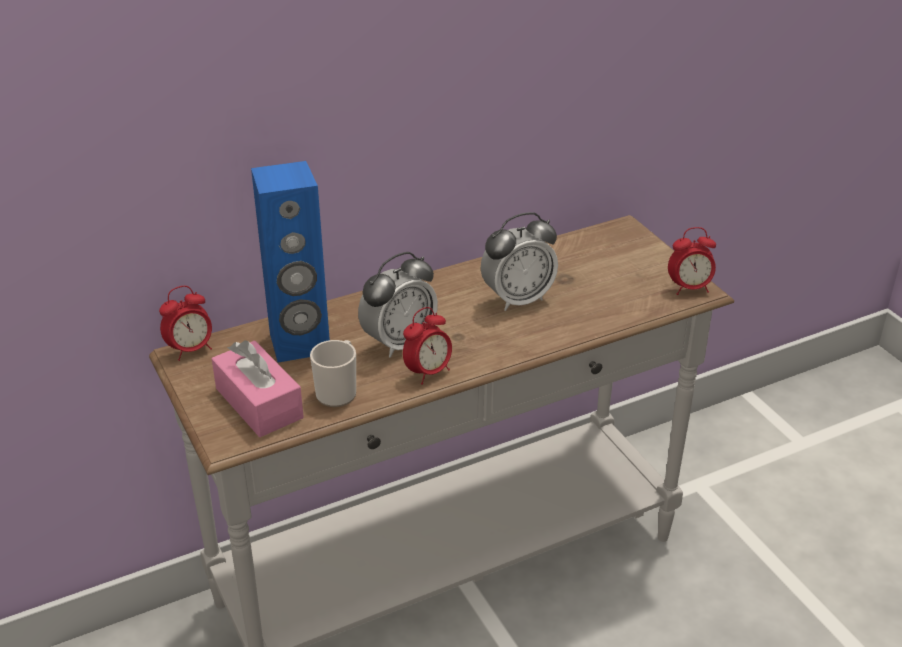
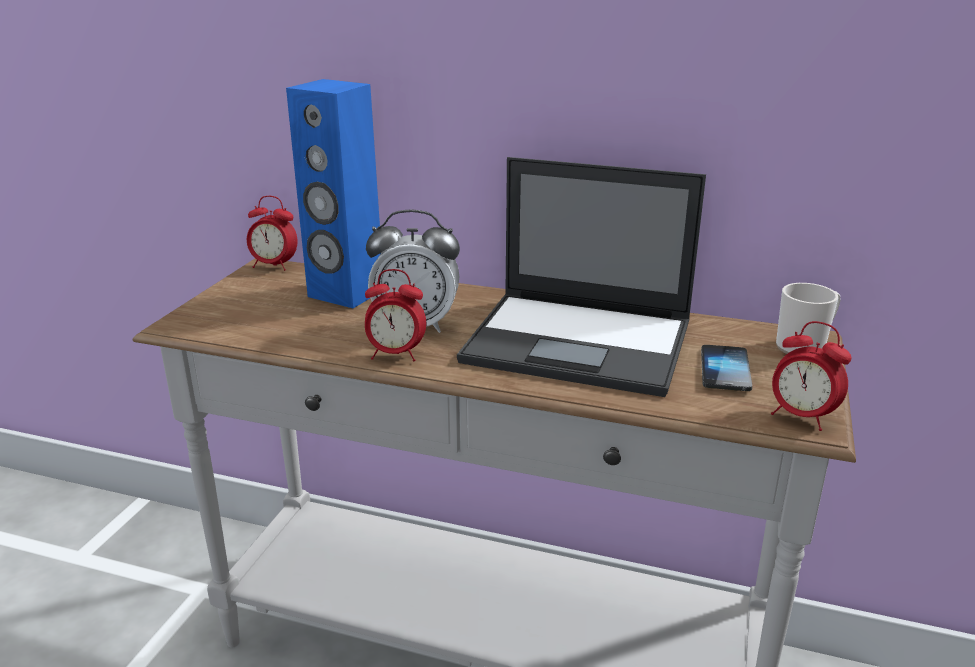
camera: 45 degrees right, 10 degrees down
(259, 403) = (242, 313): pink tissue box -> none
(338, 391) = (306, 333): mug -> mug (804, 346)
(517, 299) = (581, 342): alarm clock -> laptop
(617, 276) = (725, 370): none -> phone

